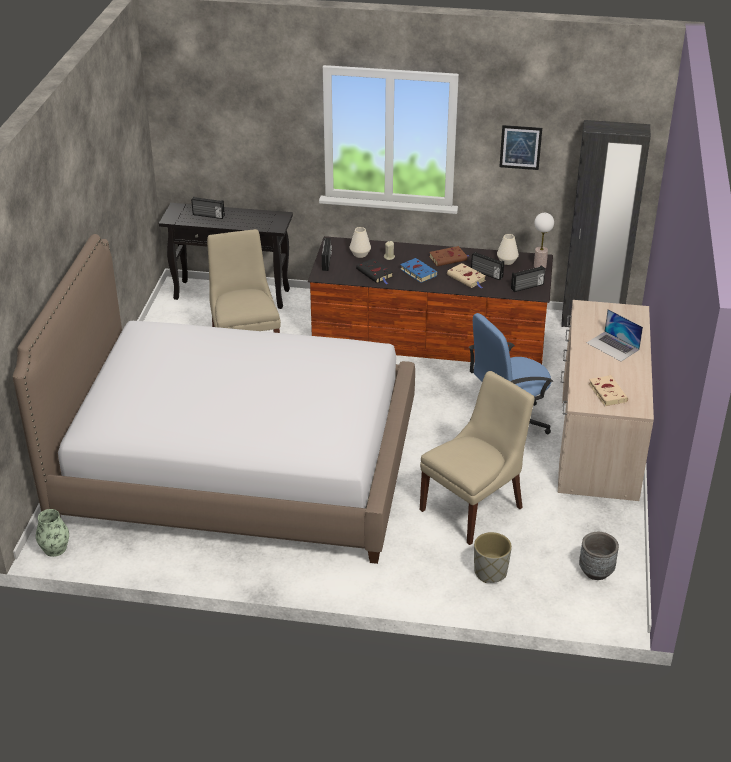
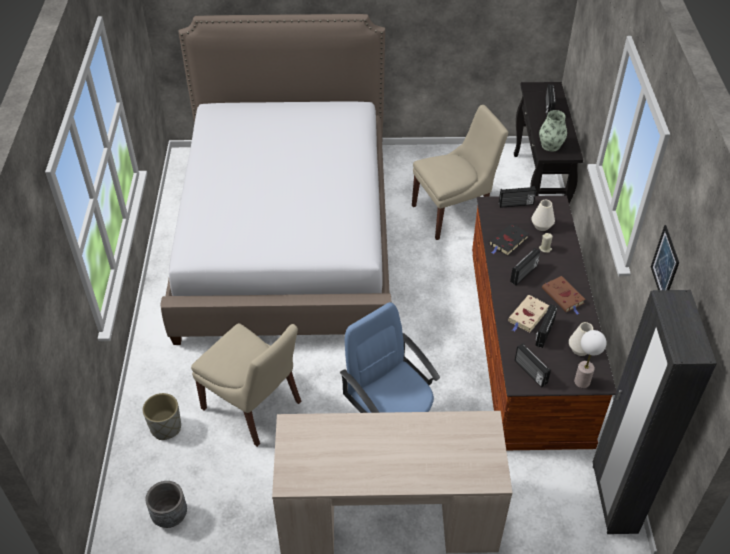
camera: 80 degrees right, 10 degrees up
(55, 548) = (181, 162): vase -> vase (550, 145)
(417, 272) = (524, 274): blue book -> radio
(606, 392) = (315, 449): beige book -> none
(613, 346) = (409, 454): laptop -> none

